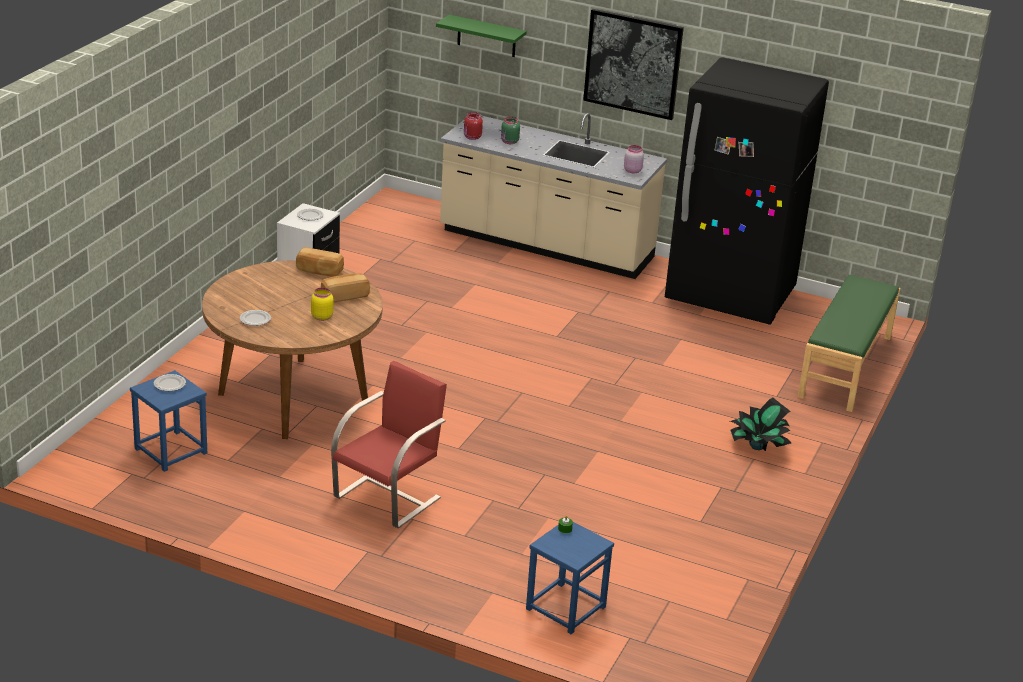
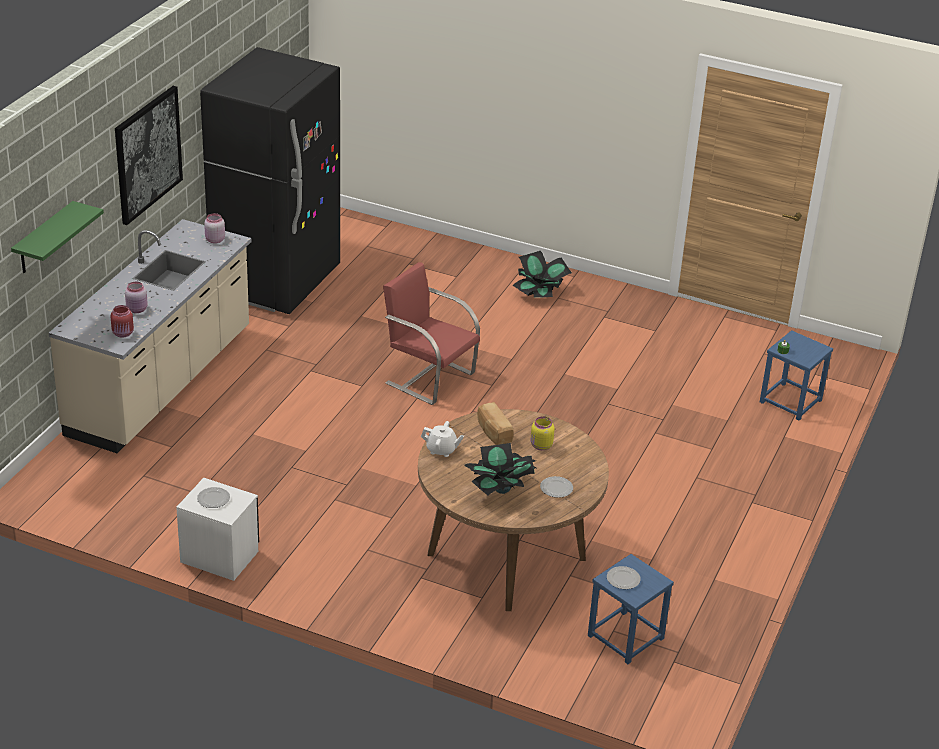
camera: 90 degrees left, 5 degrees up
(258, 294) = (501, 489): none -> potted plant
(319, 271) = (441, 450): bread -> white teapot
(389, 497) = (667, 491): red chair -> red chair (429, 377)
(509, 142) = (137, 310): green jar -> pink jar
(846, 367) = (402, 238): green bench -> none

